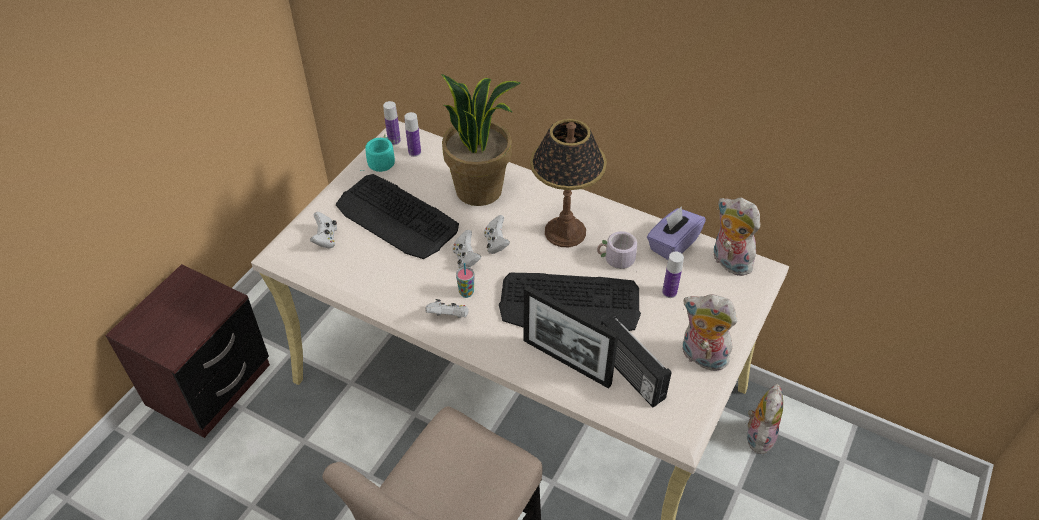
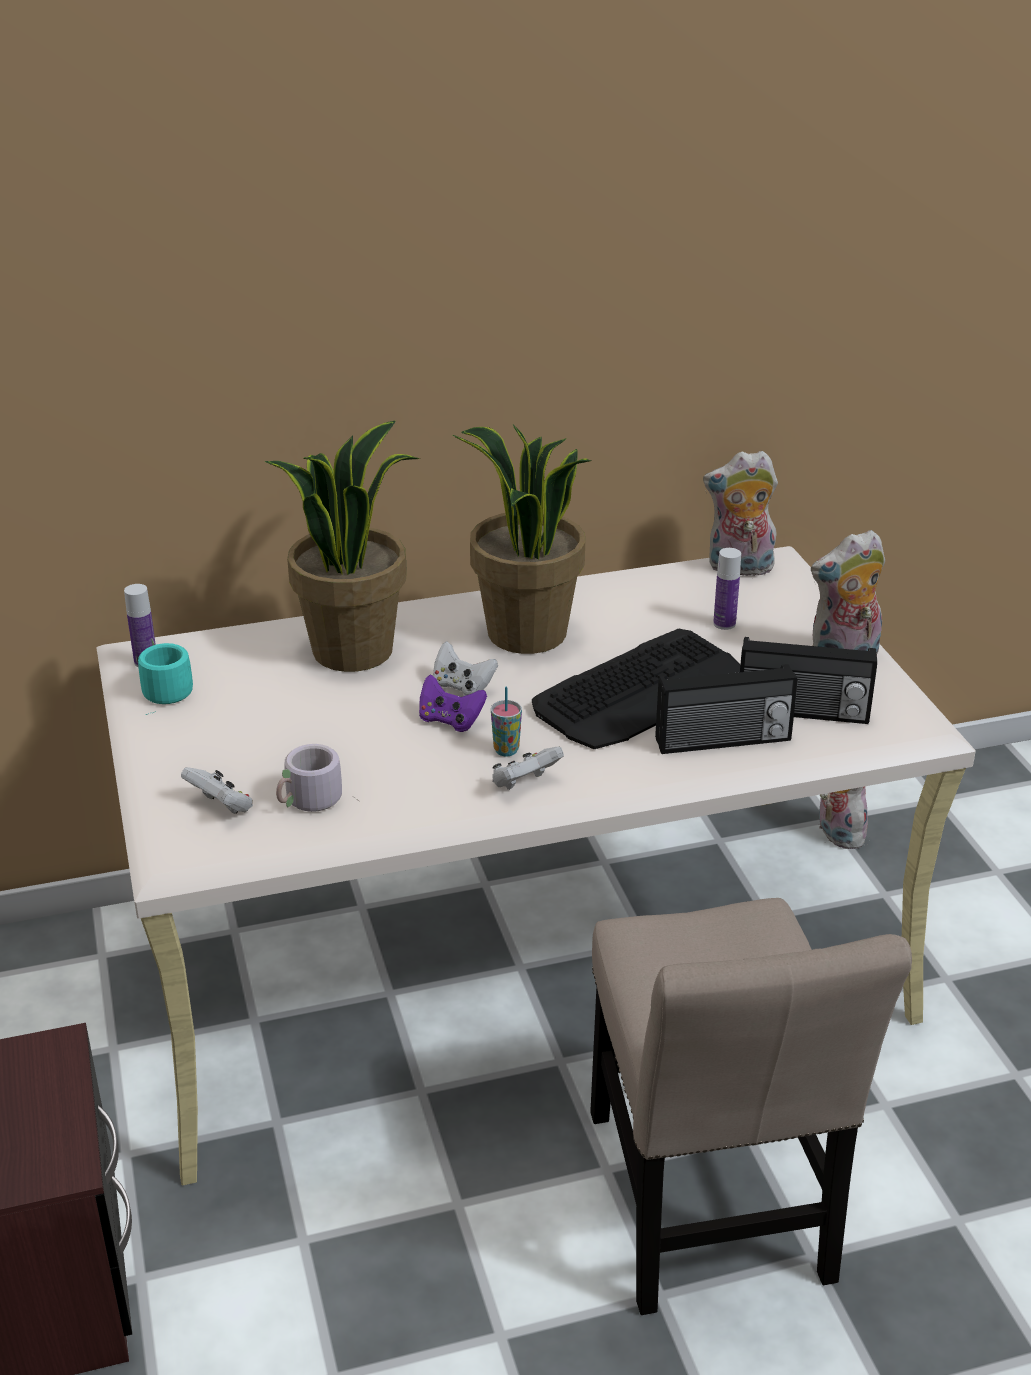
camera: 45 degrees left, 15 degrees down
(397, 217) = (287, 732): keyboard -> none
(414, 152) = (197, 658): bottle -> none
(466, 258) = (450, 720): white game controller -> purple game controller
(564, 232) = (526, 634): table lamp -> potted plant
(566, 362) = (723, 741): picture frame -> radio
(616, 260) = (625, 628): grey mug -> grey mug (311, 802)
(672, 244) = (660, 583): purple tissue box -> none

